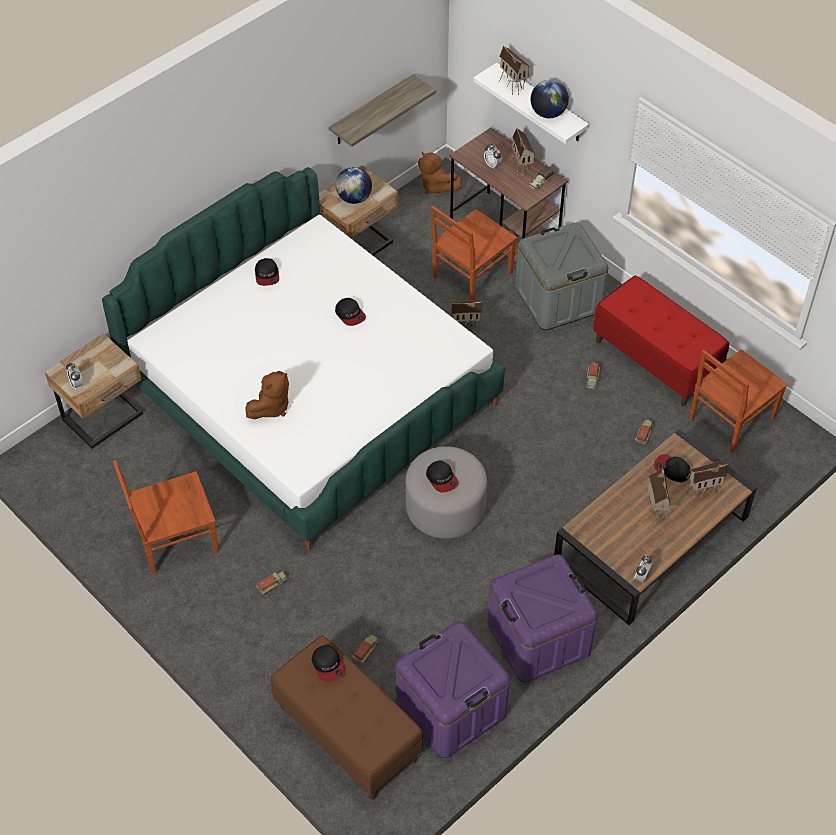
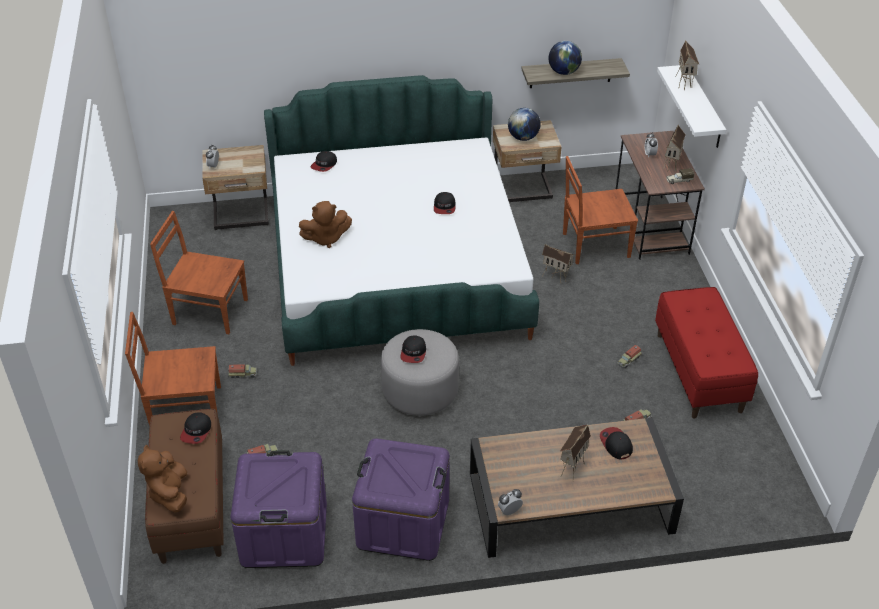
camera: 35 degrees right, 10 degrees down
(267, 275) = (410, 158): cap -> cap (324, 165)
(436, 186) = (622, 177): brown plush toy -> brown plush toy (169, 493)
(548, 113) = (697, 110): globe -> globe (564, 72)
(558, 299) = (652, 291): grey storage box -> none
(702, 492) = (627, 475): toy house -> none
(730, 420) = (728, 449): brown chair -> brown chair (184, 409)

